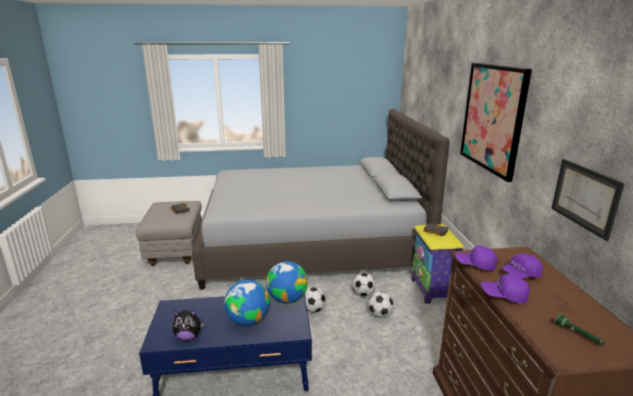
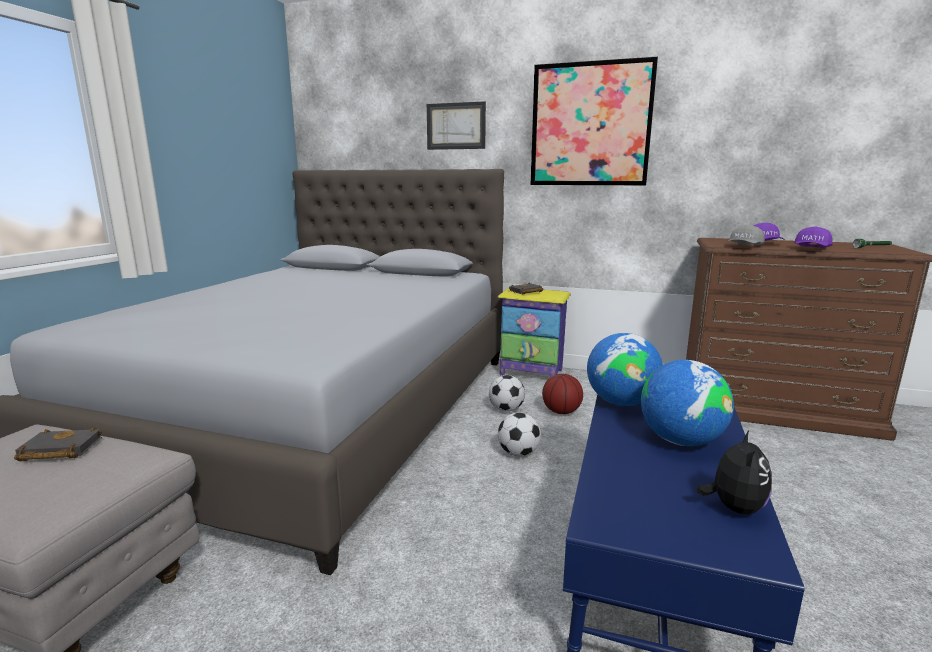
camera: 65 degrees left, 5 degrees down
(380, 315) = (562, 412): football -> basketball
(475, 264) = (744, 246): purple cap -> grey cap
(585, 197) = (765, 162): picture -> picture (456, 126)

